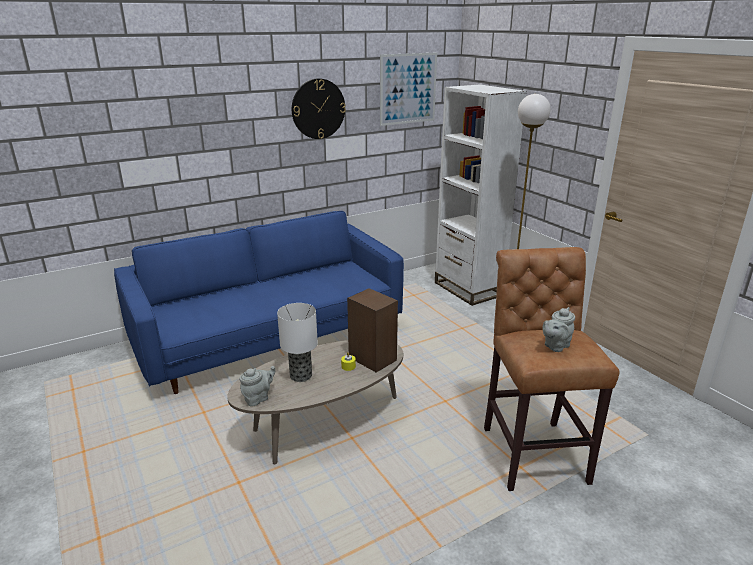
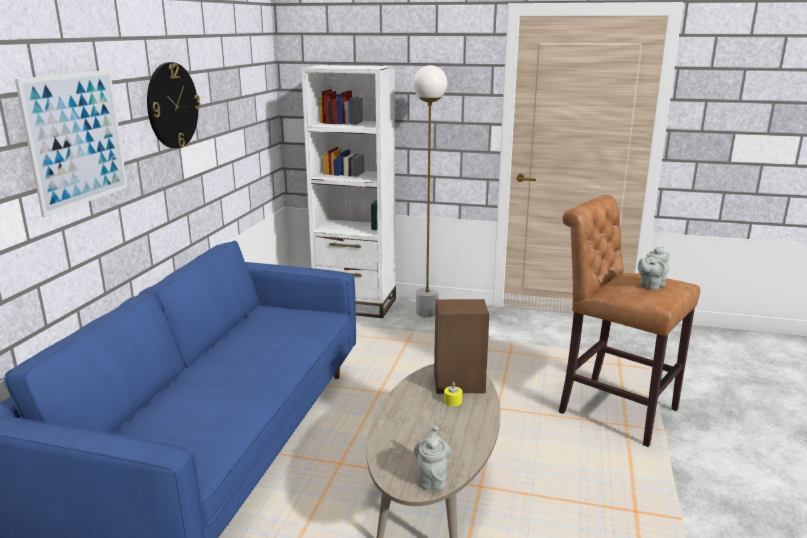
camera: 45 degrees left, 5 degrees down
(301, 375) = (427, 433): table lamp -> none
(408, 89) = (242, 75): picture -> picture (76, 139)
(555, 346) = (650, 285): grey teapot -> grey teapot turned 45 degrees clockwise

